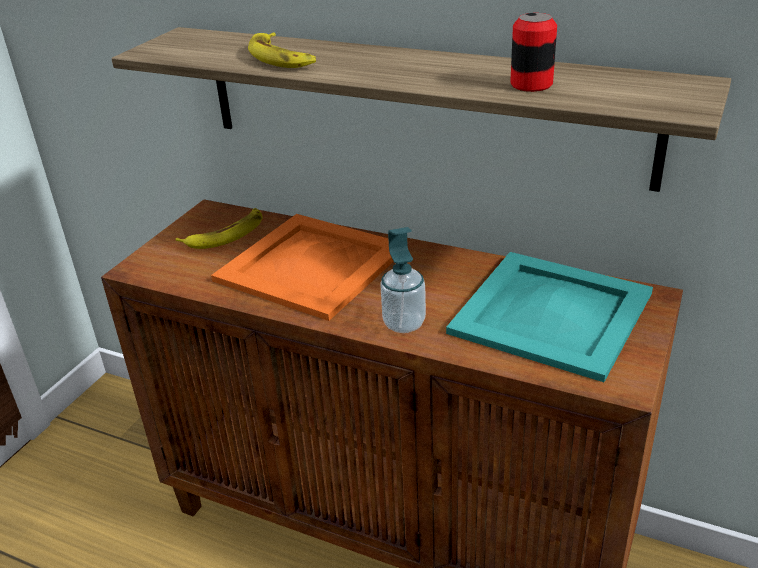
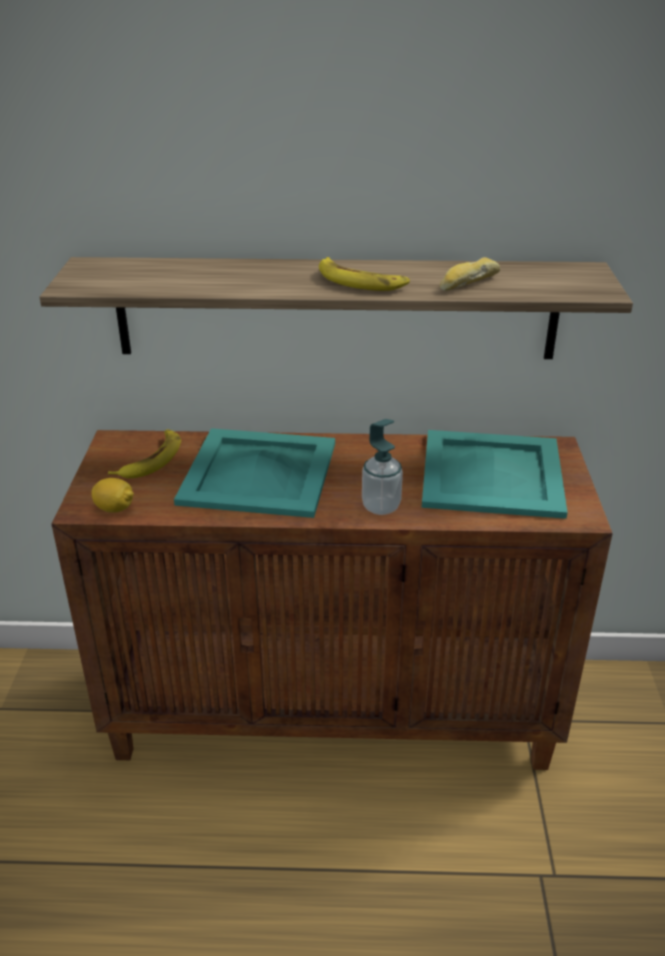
camera: 25 degrees left, 0 degrees up
(160, 274) = (115, 508): none -> lemon
(281, 58) = (222, 280): banana -> banana (360, 281)
(311, 264) = (258, 472): orange tray -> turquoise tray
(531, 84) = (468, 283): can -> bread

